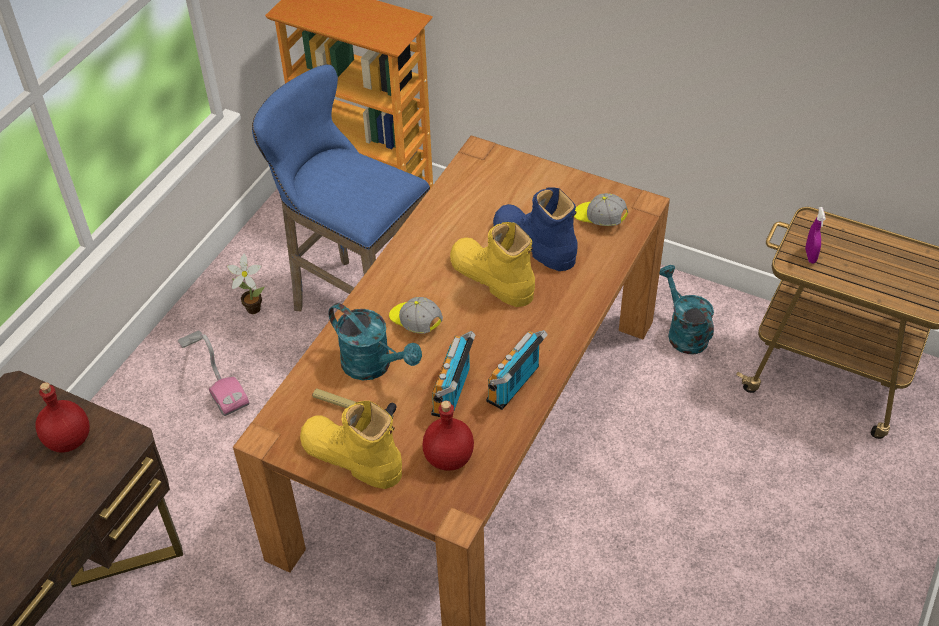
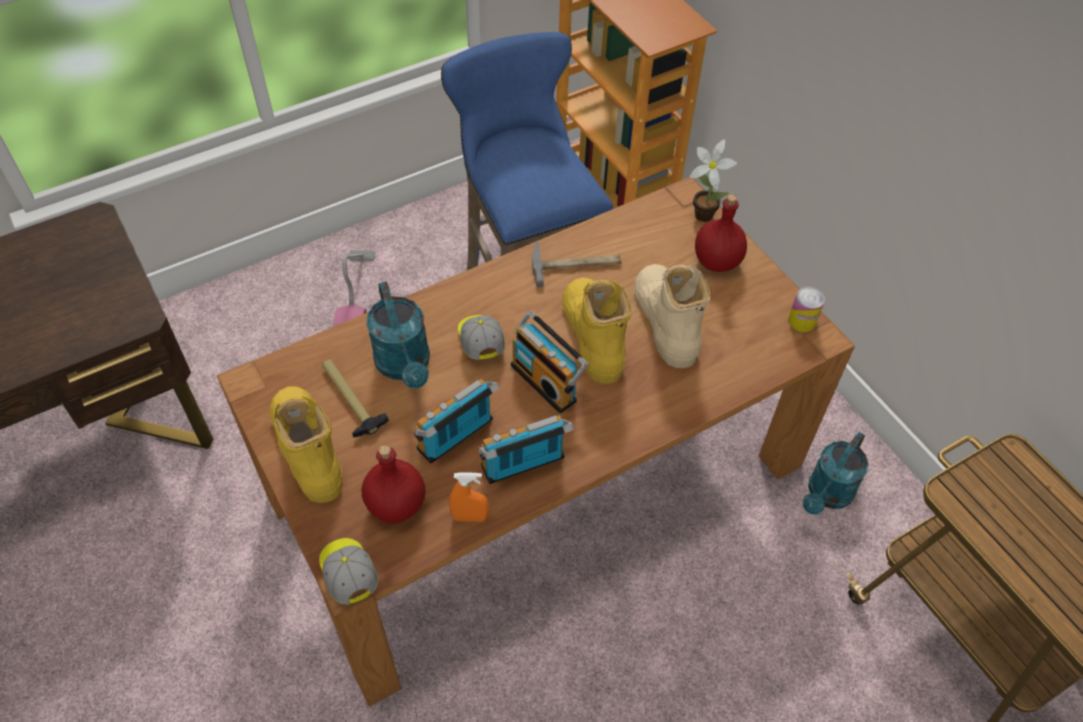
camera: 30 degrees right, 5 degrees up
(68, 439) = (95, 289): red bottle -> red bottle (717, 261)
(251, 307) = (433, 253): potted plant -> potted plant (702, 213)
(438, 235) = (576, 263): none -> hammer
(484, 324) = (546, 381): none -> radio
(506, 437) = (470, 517): none -> orange spray bottle
(534, 244) = (665, 322): blue boot -> beige boot
(599, 218) = (757, 329): cap -> cap (348, 574)
(624, 199) = (802, 321): none -> can
(683, 332) = (827, 495): turquoise watering can -> turquoise watering can turned 150 degrees counterclockwise
(810, 256) = (982, 498): purple spray bottle -> none

